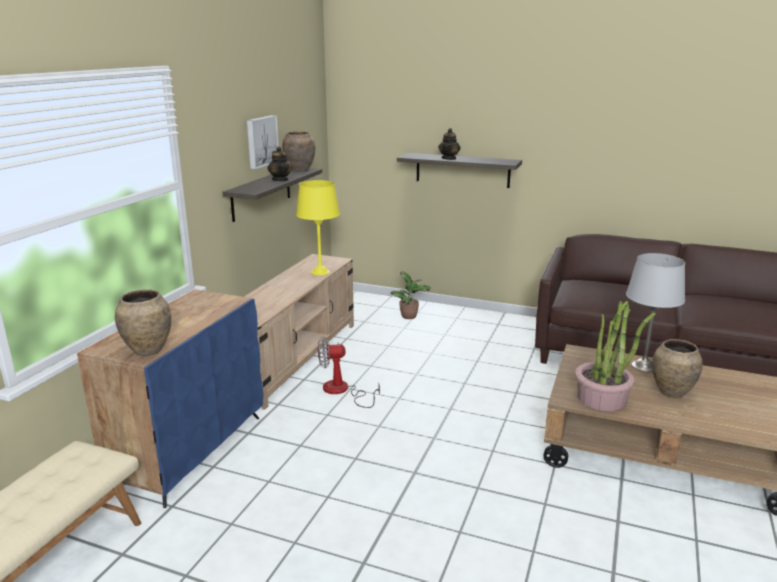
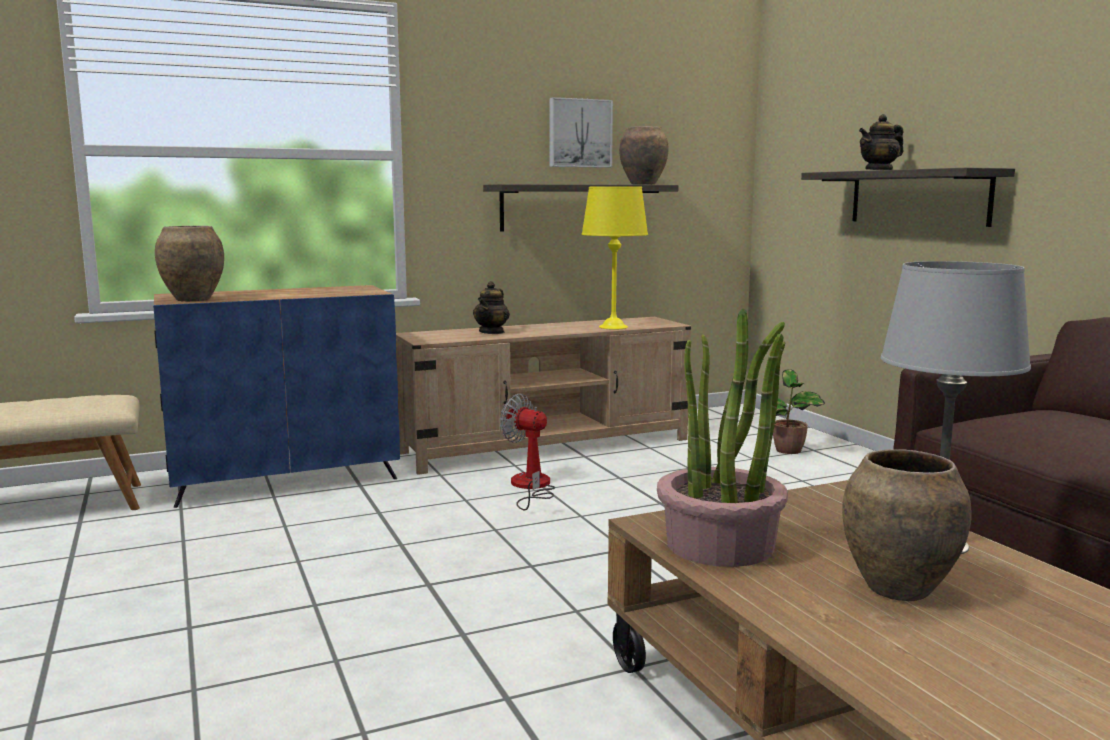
camera: 45 degrees right, 10 degrees down
(280, 180) = (583, 184): teapot -> teapot (492, 332)

